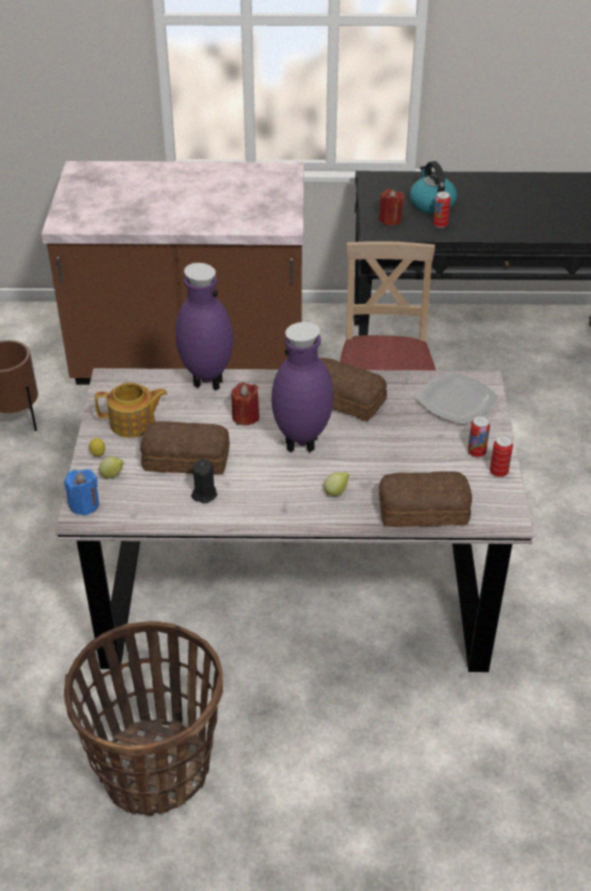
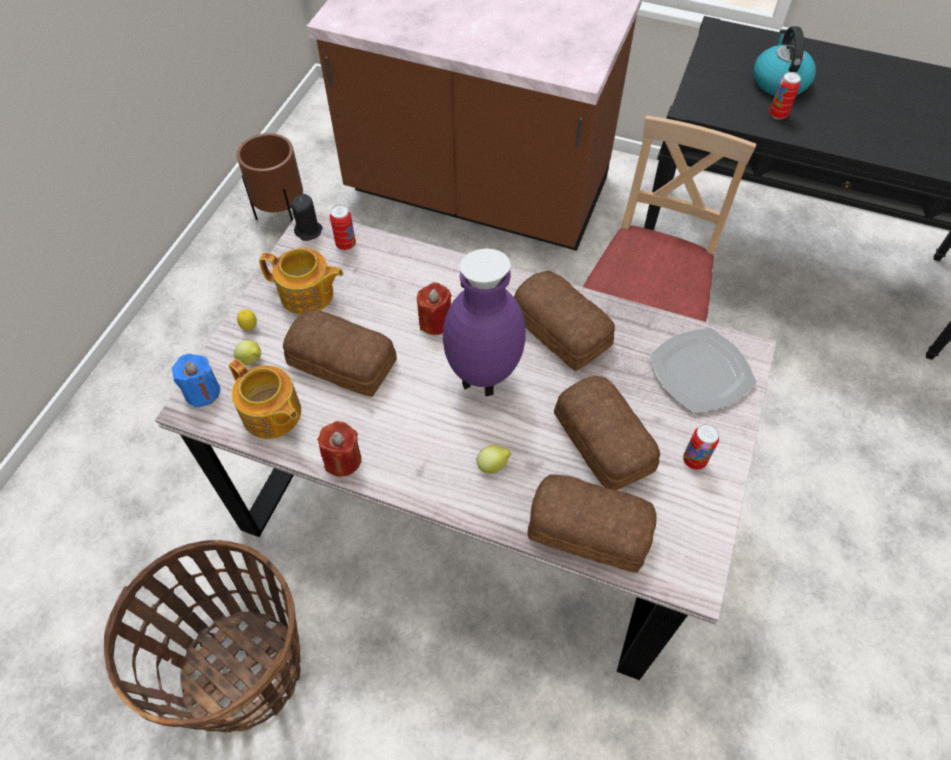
camera: 20 degrees right, 15 degrees up
(150, 505) = (272, 415): none -> teapot
(204, 494) = (339, 419): black candle -> black candle (309, 231)
(206, 382) = (412, 261): purple vase -> none
(390, 219) = (717, 93): red candle -> red candle (342, 460)
(408, 459) = (603, 443): none -> bread
(498, 472) = (711, 500): can -> can (346, 244)

